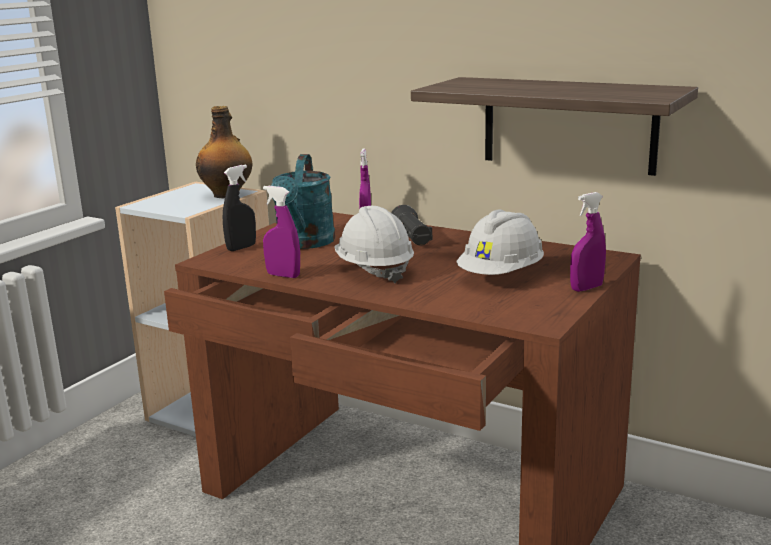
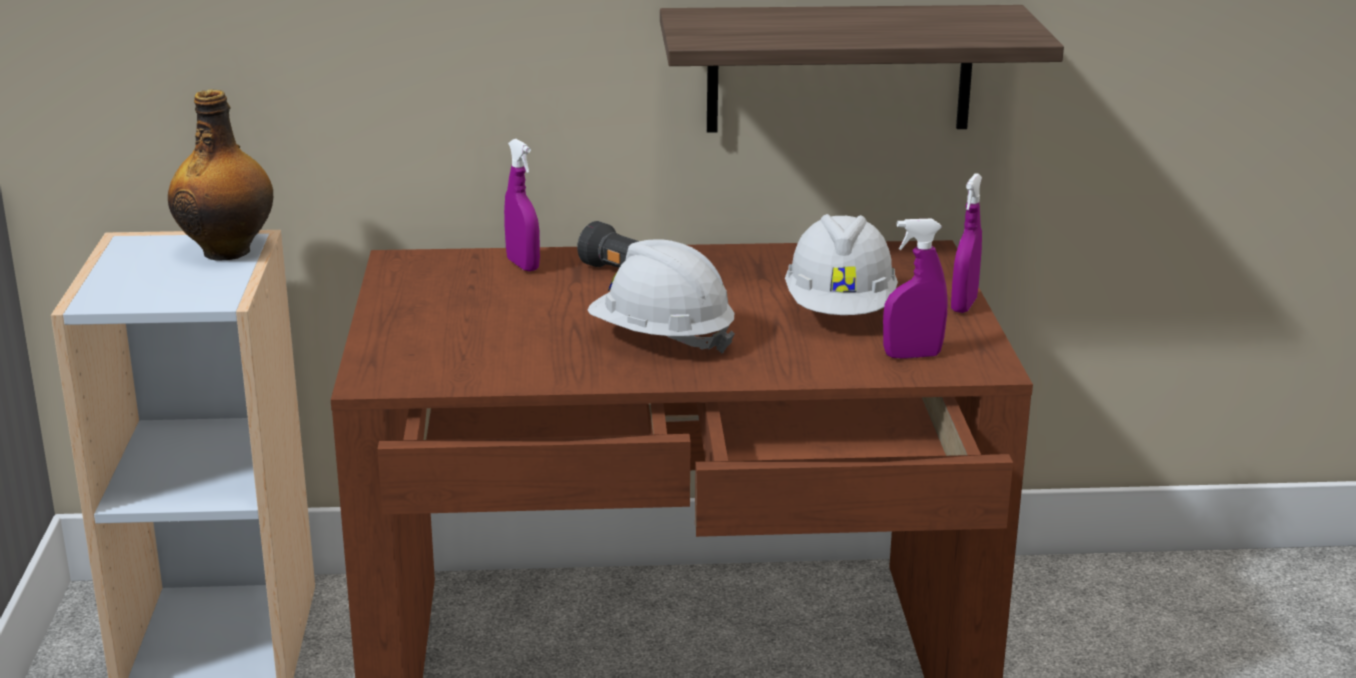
camera: 35 degrees left, 5 degrees up
(241, 248) = (391, 345): black spray bottle -> none
(283, 275) = (544, 378): purple spray bottle -> purple spray bottle (912, 355)
(304, 243) = (480, 316): turquoise watering can -> none

